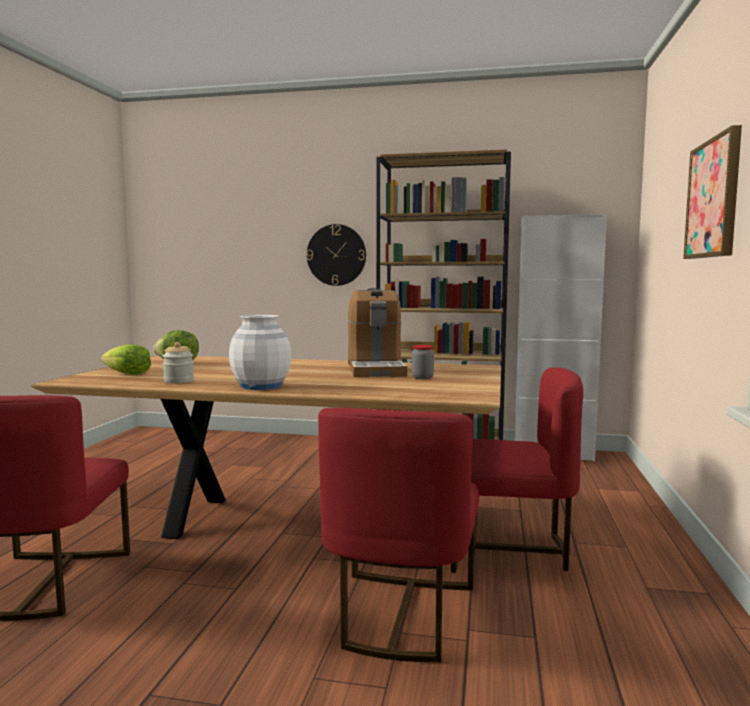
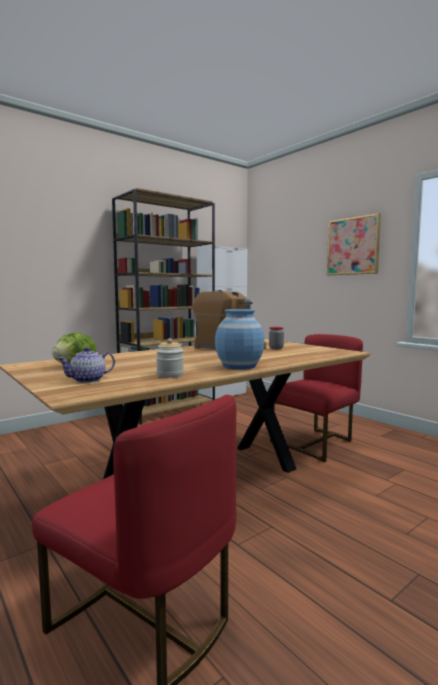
camera: 50 degrees left, 0 degrees up
(127, 374) = (88, 380): lettuce -> teapot
(260, 386) = (239, 366): white vase -> blue vase
(336, 255) = (69, 265): wall clock -> none
(401, 615) = (358, 489): red chair -> none

